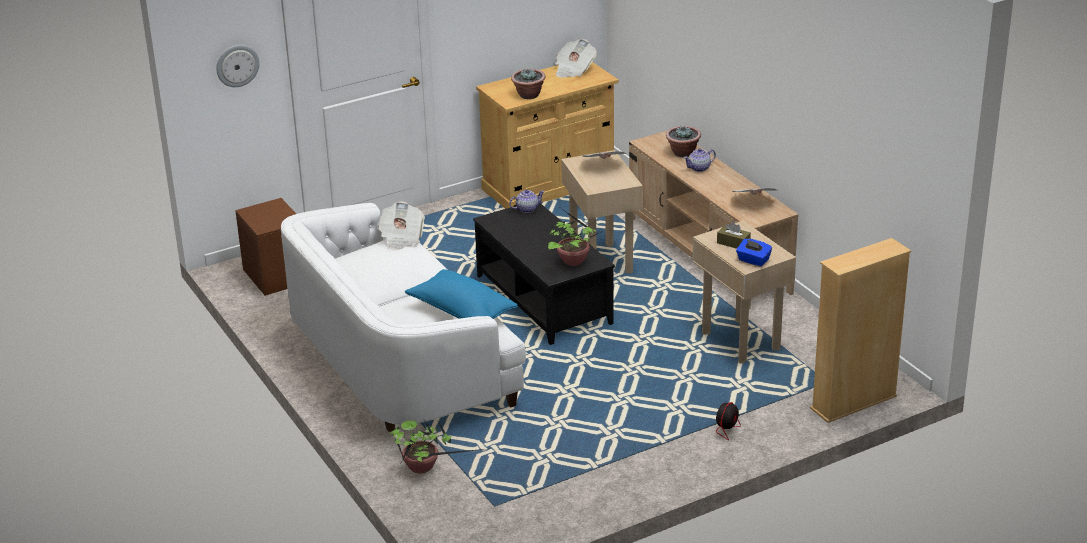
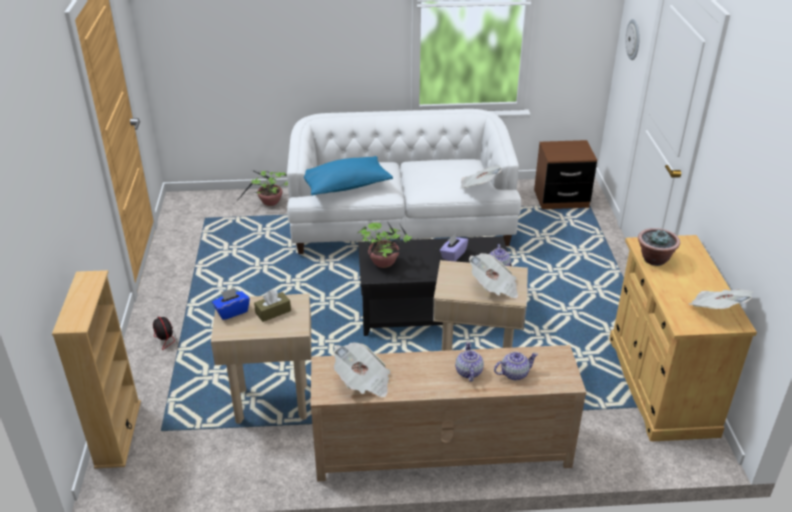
camera: 115 degrees right, 5 degrees up
(527, 233) = (453, 255): none -> purple tissue box
(683, 153) = (514, 373): potted plant -> teapot

